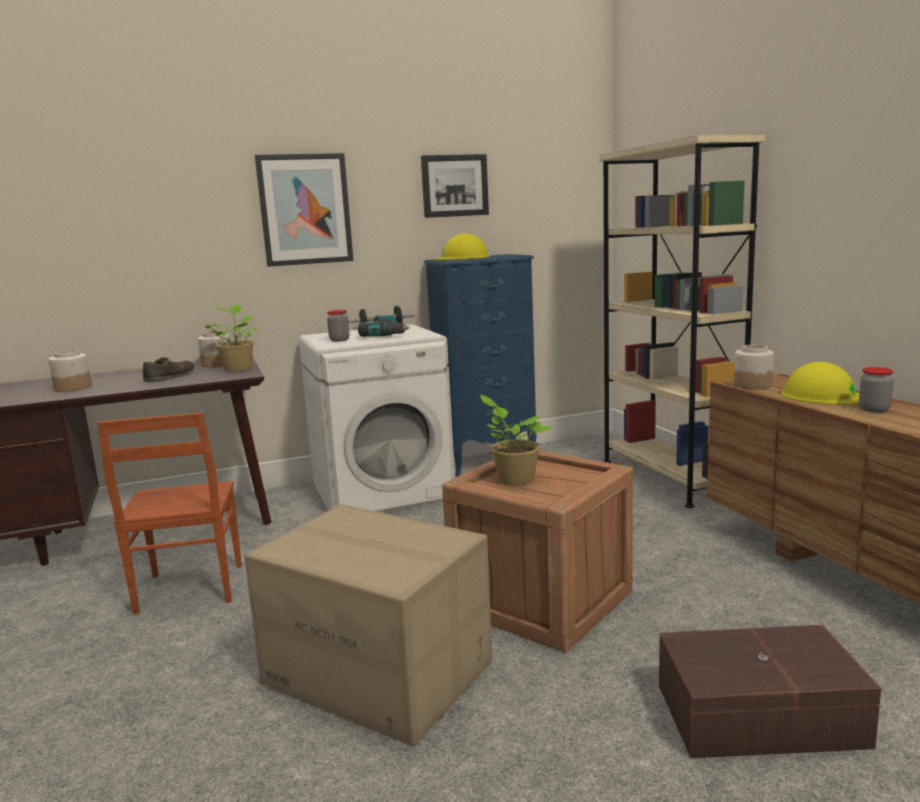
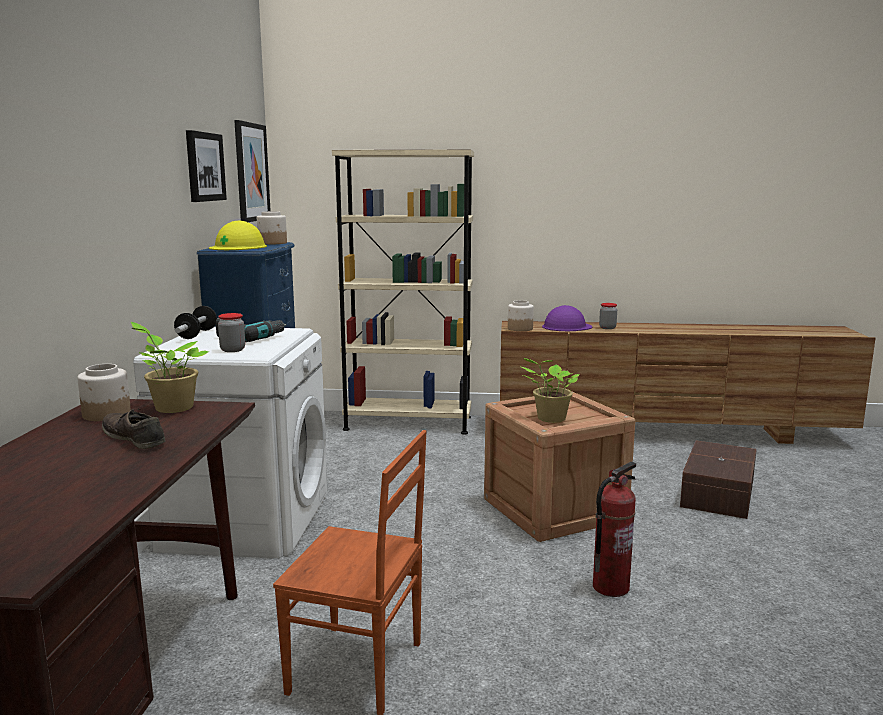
camera: 65 degrees left, 0 degrees up
(73, 388) = (56, 493): jar -> jar (273, 243)
(305, 209) = (118, 188): picture -> picture (251, 172)
(379, 672) = (610, 587): cardboard box -> fire extinguisher
(822, 396) = (566, 327): yellow hard hat -> purple hard hat

